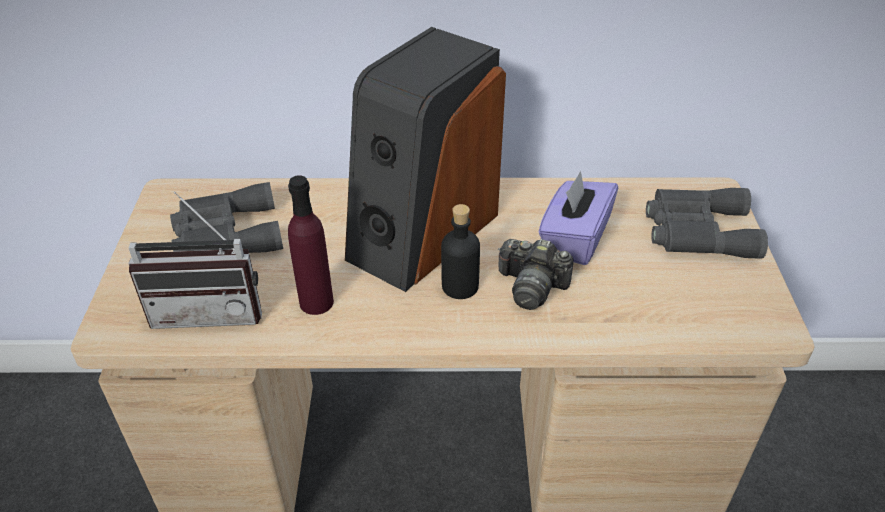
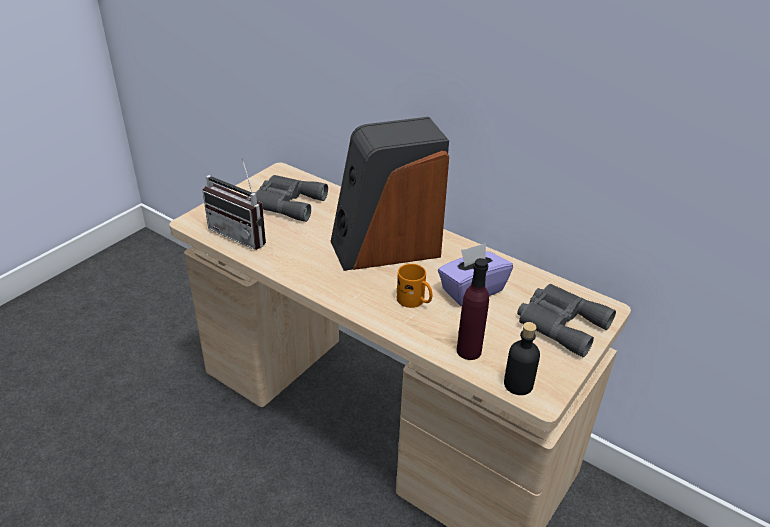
camera: 35 degrees right, 5 degrees down
(316, 302) = (294, 254): purple bottle -> purple bottle (469, 351)
(460, 286) = (375, 282): black bottle -> black bottle (518, 384)
(531, 287) = (415, 301): camera -> orange mug

